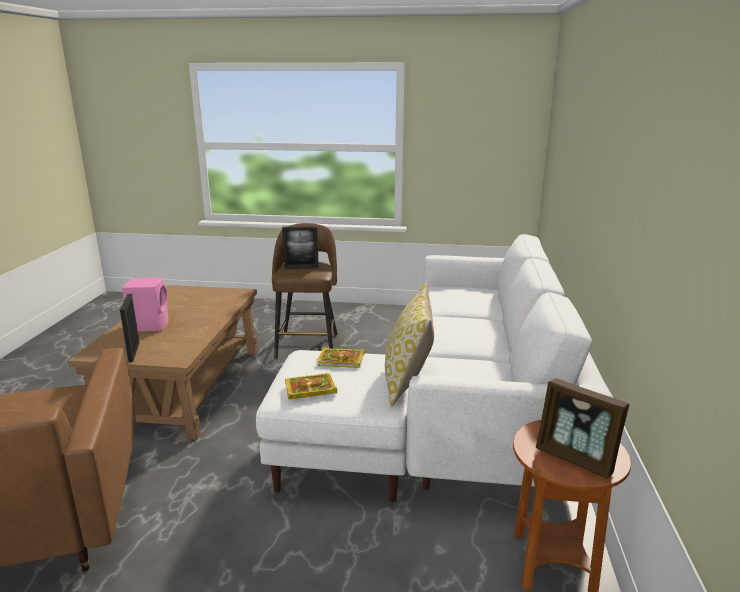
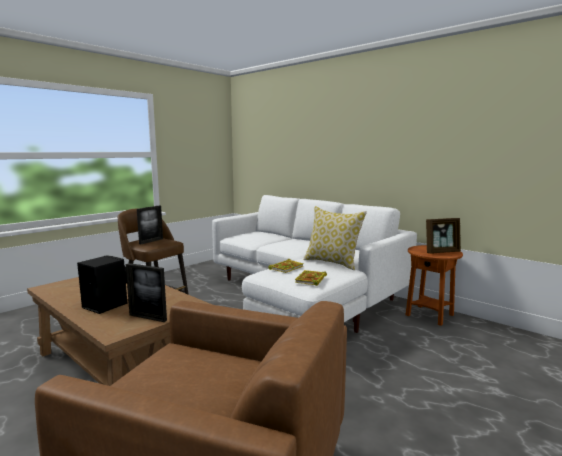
camera: 55 degrees left, 10 degrees down
(150, 325) = (104, 305): pink speaker -> black speaker

